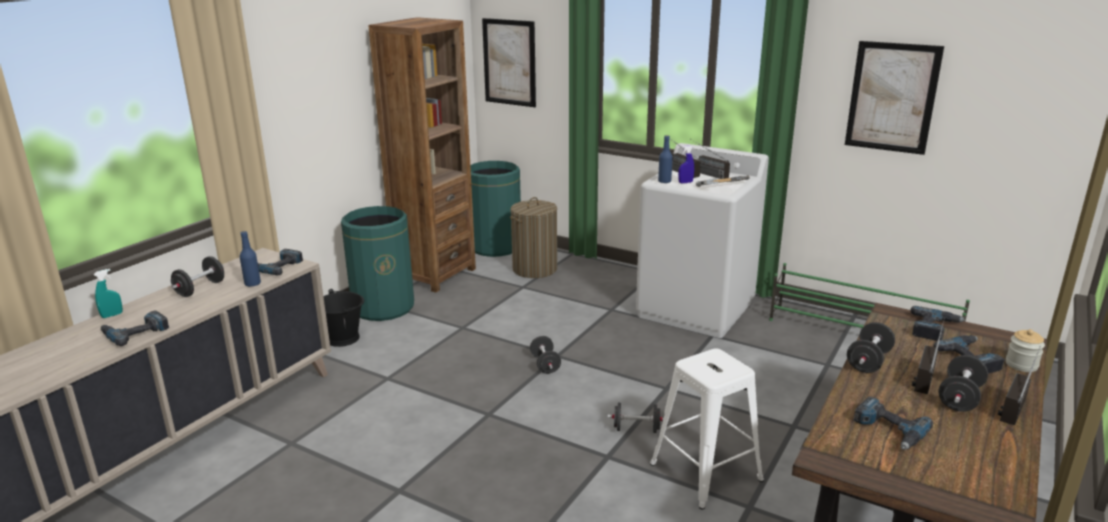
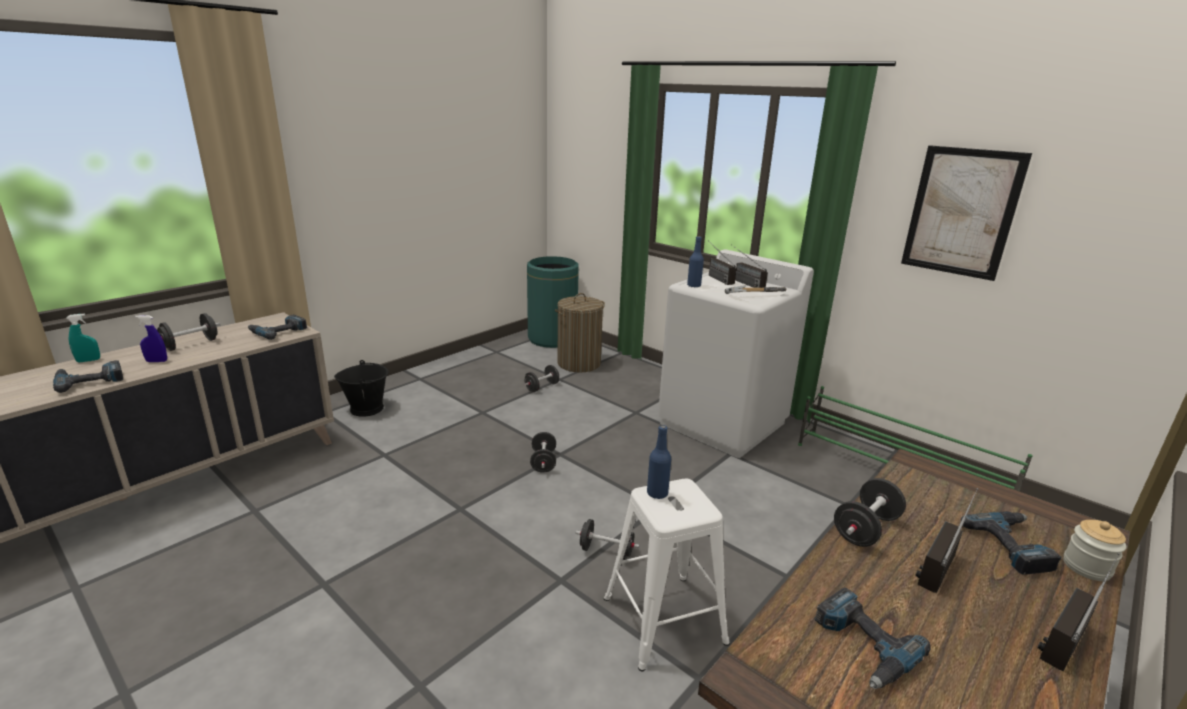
camera: 10 degrees right, 0 degrees up
(252, 284) = (241, 345): blue bottle -> blue bottle (657, 493)
(383, 307) = (421, 383): green trash can -> none
(434, 274) = (484, 358): brown bookcase -> none
(509, 62) = (577, 162): picture -> none
(685, 182) = (715, 288): blue spray bottle -> blue spray bottle (156, 361)
(934, 328) = (969, 494): power drill -> none
(959, 398) = (983, 608): black dumbbell -> black dumbbell (542, 387)

